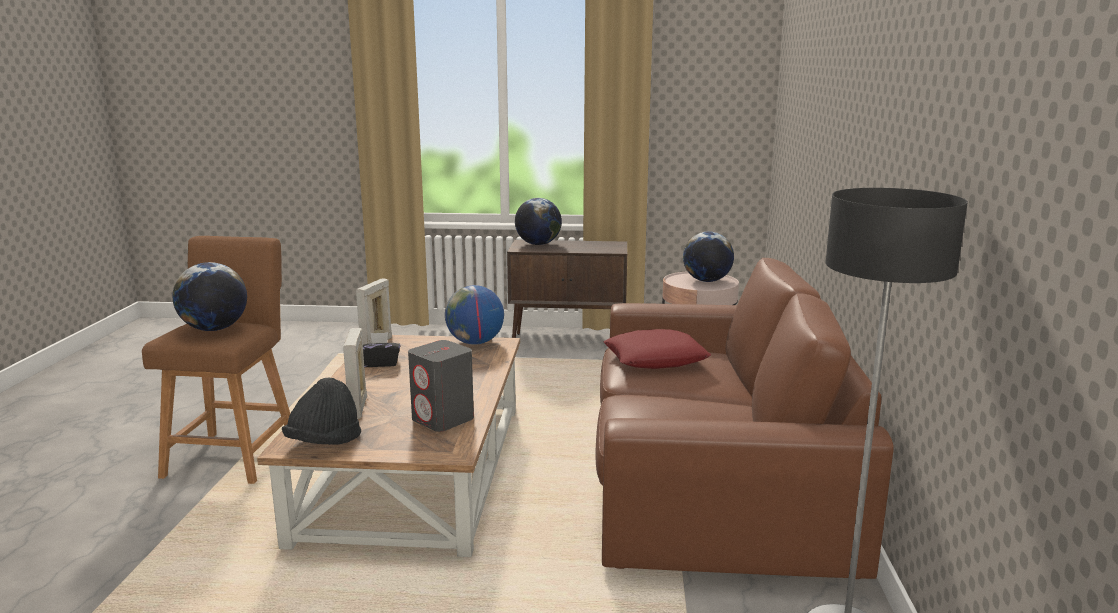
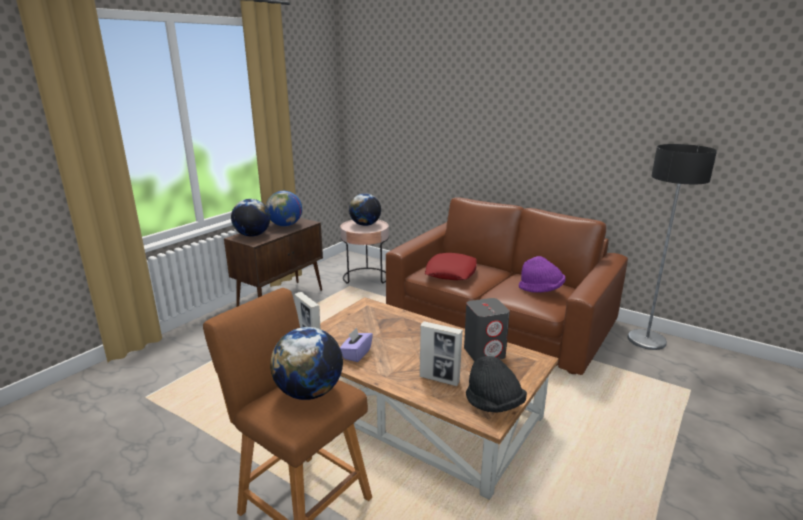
camera: 60 degrees left, 5 degrees up
(380, 363) = (356, 354): black tissue box -> purple tissue box
(475, 342) = (356, 312): globe -> globe (285, 225)
(678, 418) = (541, 289): none -> purple hat

